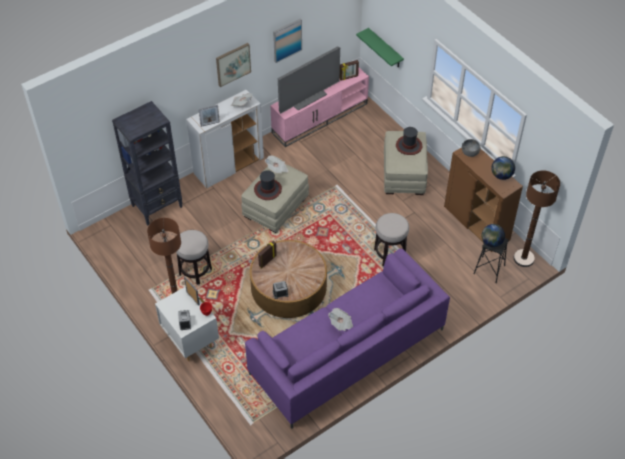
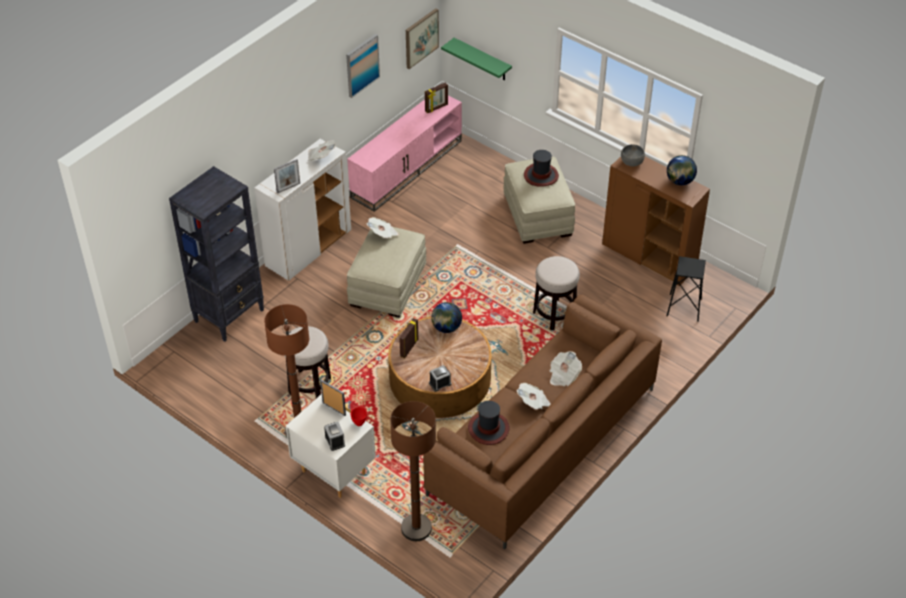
camera: 15 degrees left, 5 degrees down
(233, 64) = (303, 105): picture -> picture (421, 38)
(268, 189) = (380, 261): hat -> hat (488, 429)
(307, 97) = (392, 140): television -> none
(347, 351) = (542, 441): purple sofa -> brown sofa
(370, 308) = (563, 375): none -> newspaper
(491, 242) = (686, 268): globe -> globe (446, 328)
(523, 258) = (721, 286): brown floor lamp -> brown floor lamp (416, 528)

